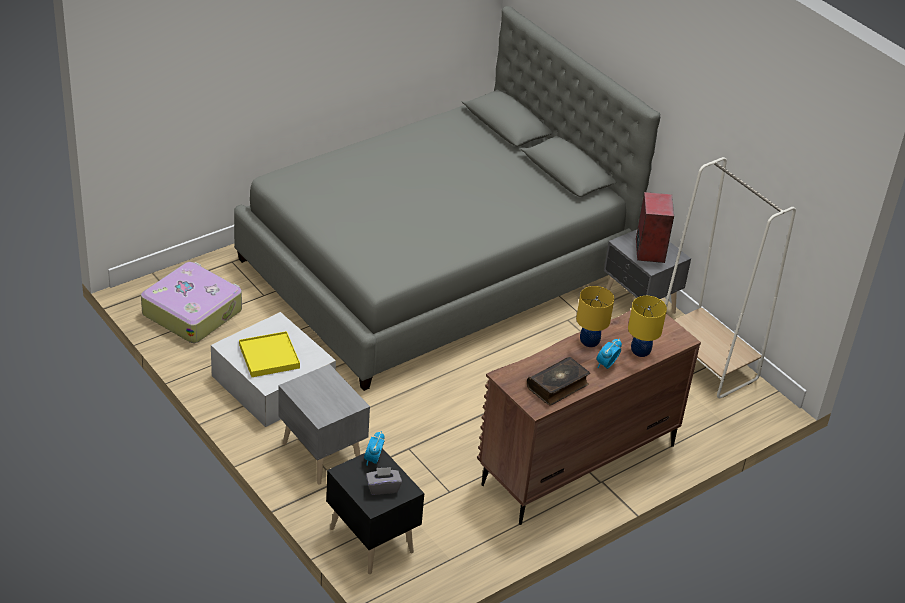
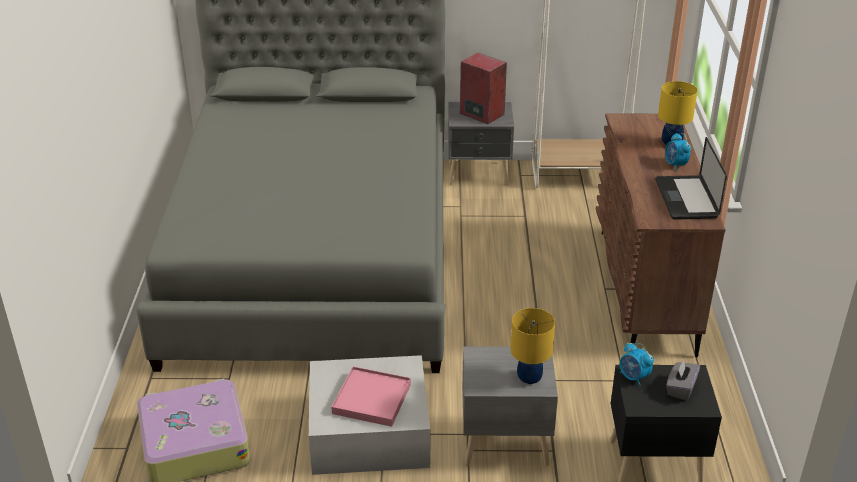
camera: 50 degrees left, 5 degrees down
(269, 356) = (371, 399): yellow tray -> pink tray
(558, 386) = (686, 199): book -> laptop
(590, 342) = (638, 160): yellow table lamp -> yellow table lamp (529, 377)

